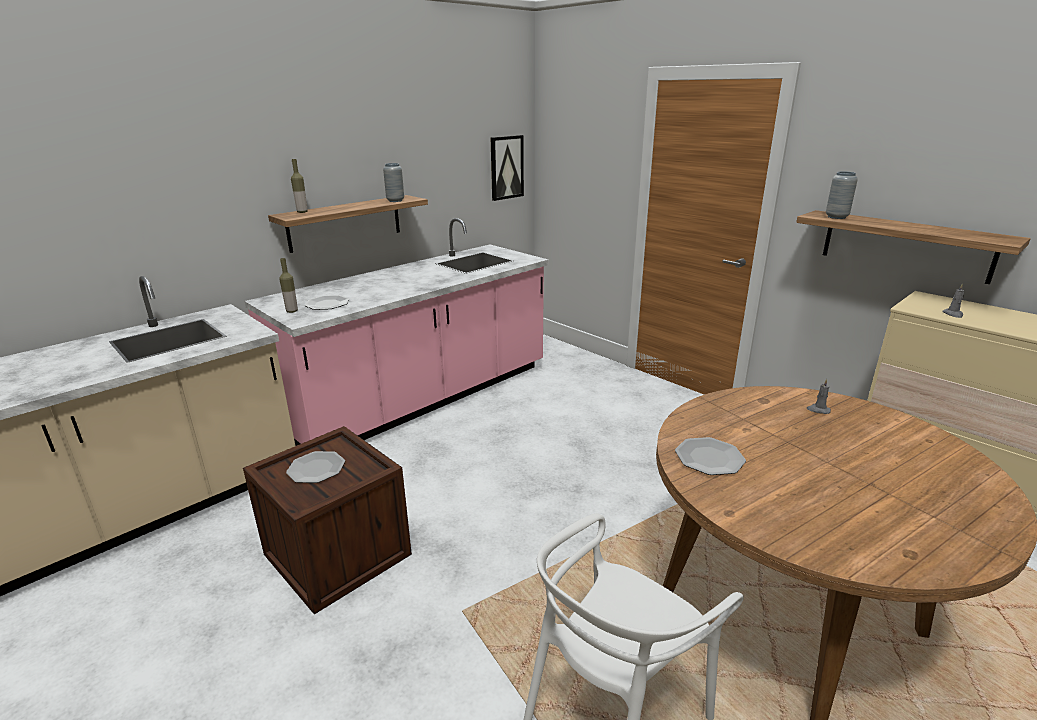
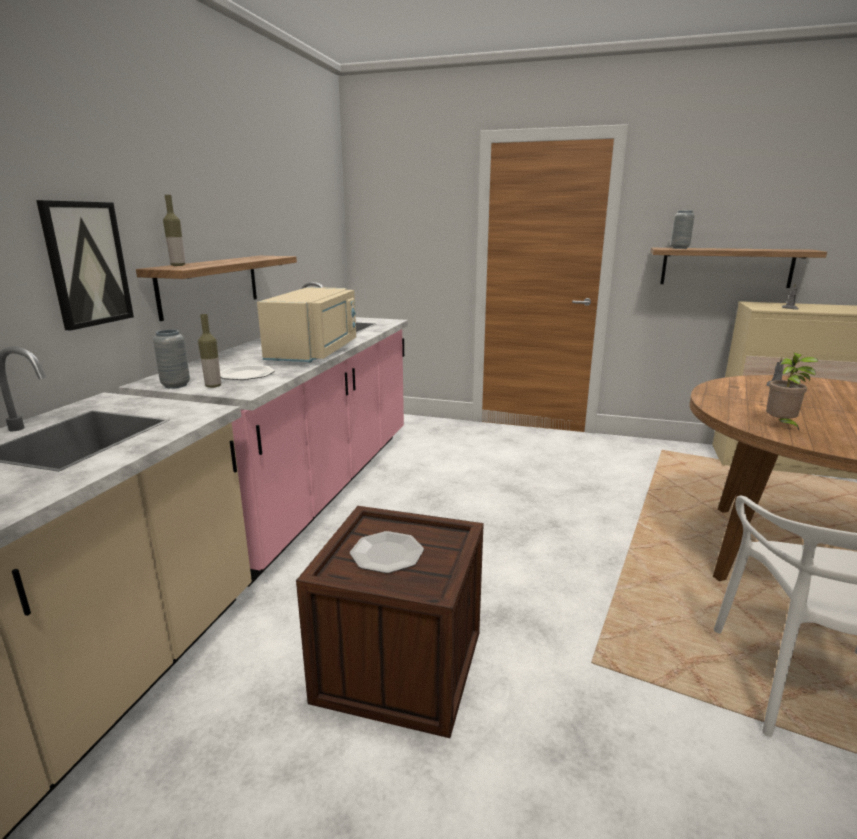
camera: 30 degrees left, 5 degrees down
(395, 201) = (265, 257): grey vase -> grey vase (176, 385)
(408, 288) = (315, 352): none -> beige microwave
(506, 167) = (329, 234): picture -> picture (86, 264)
(709, 458) = (781, 425): plate -> potted plant

